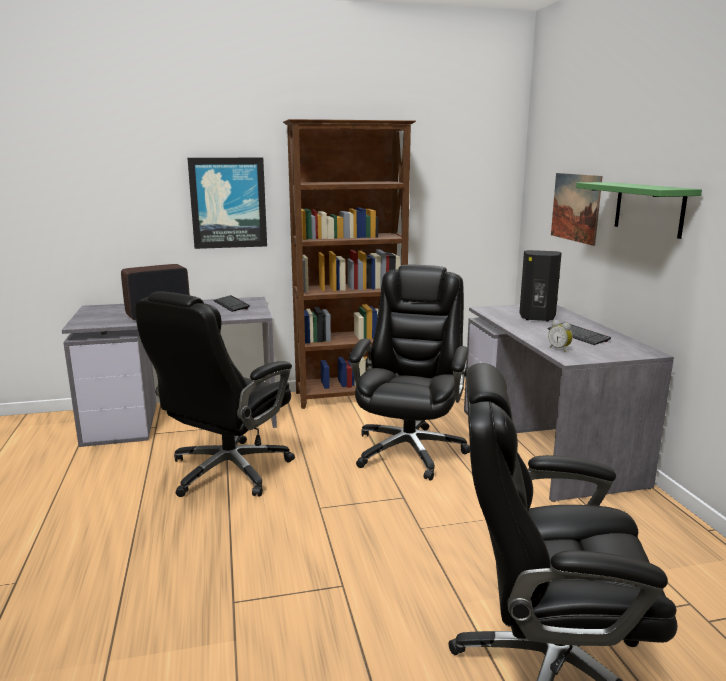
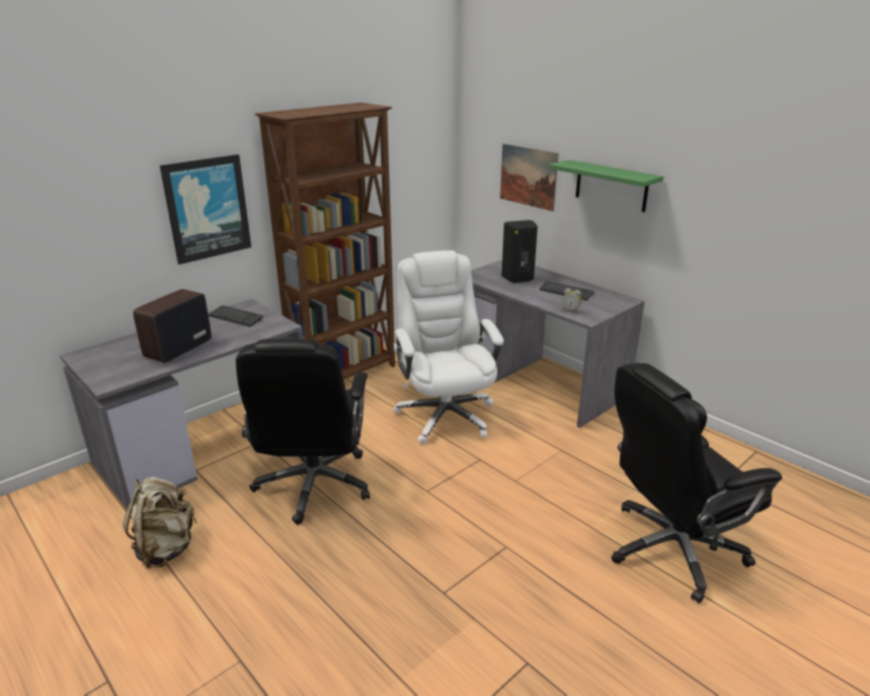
camera: 30 degrees left, 10 degrees up
(70, 480) = (166, 548): none -> beige backpack
(409, 450) = (445, 415): black office chair -> white office chair

